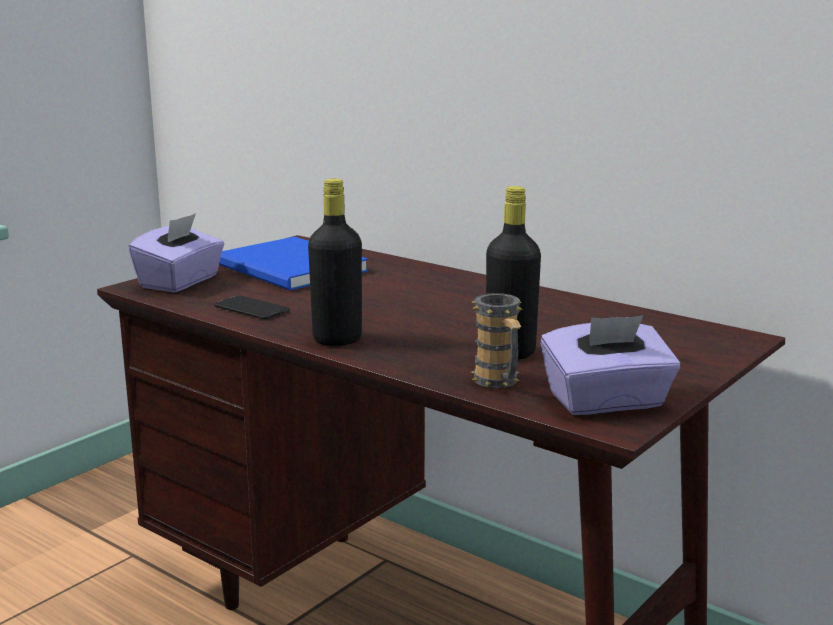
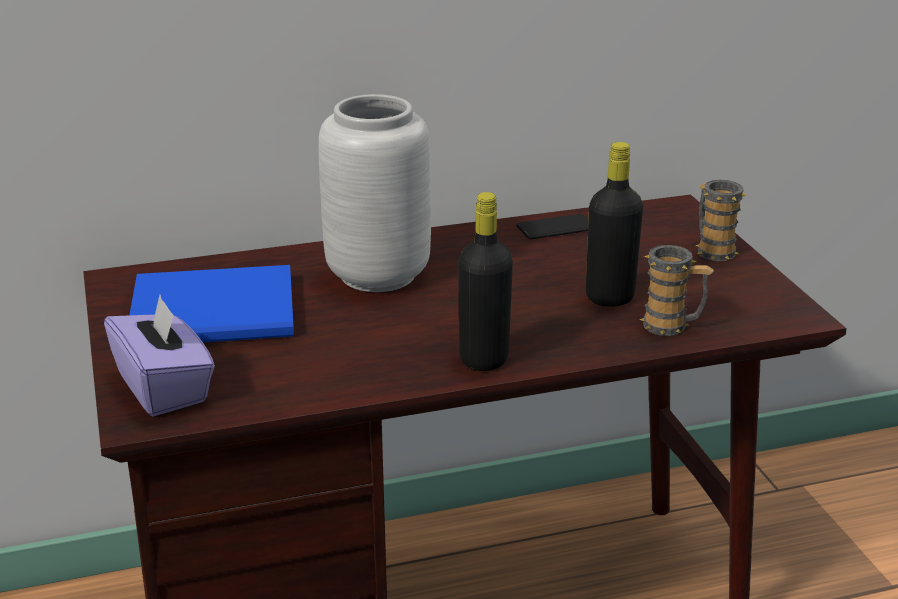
camera: 55 degrees left, 10 degrees up
(251, 309) = (328, 374): phone -> phone (555, 228)
(416, 287) = (380, 274): none -> grey vase
(606, 402) = (753, 302): purple tissue box -> none
(683, 366) = (712, 249): none -> mug

